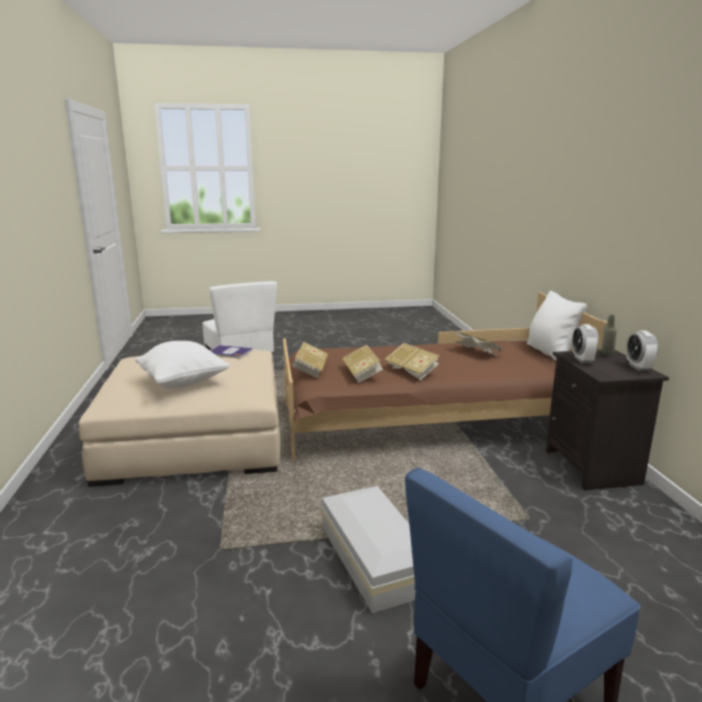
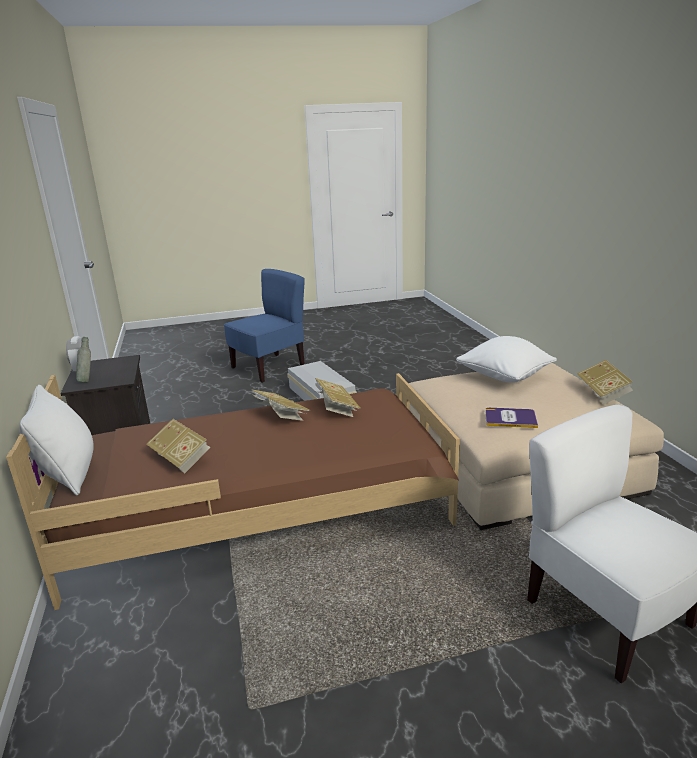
camera: 175 degrees right, 5 degrees up
(310, 370) = (394, 410): book -> book (603, 393)
(582, 360) = (120, 374): alarm clock -> none

